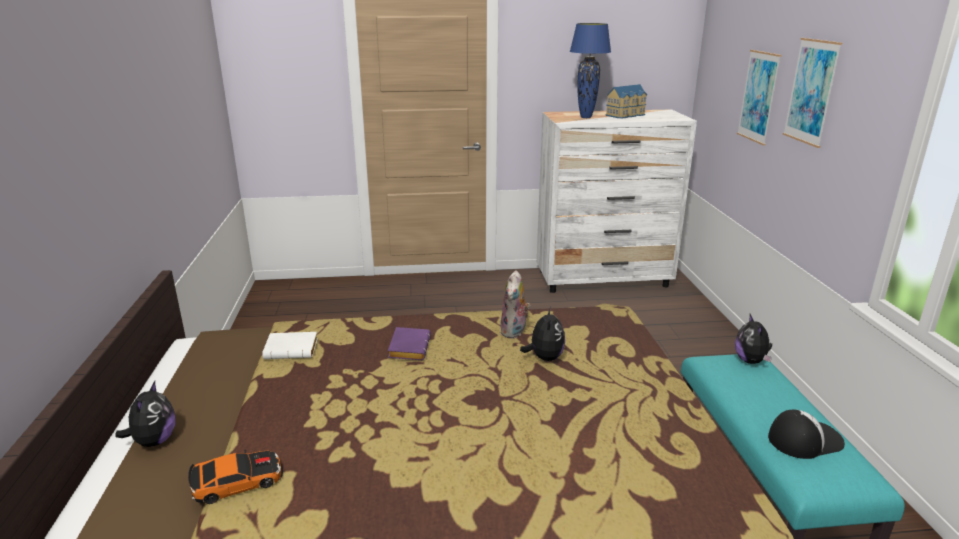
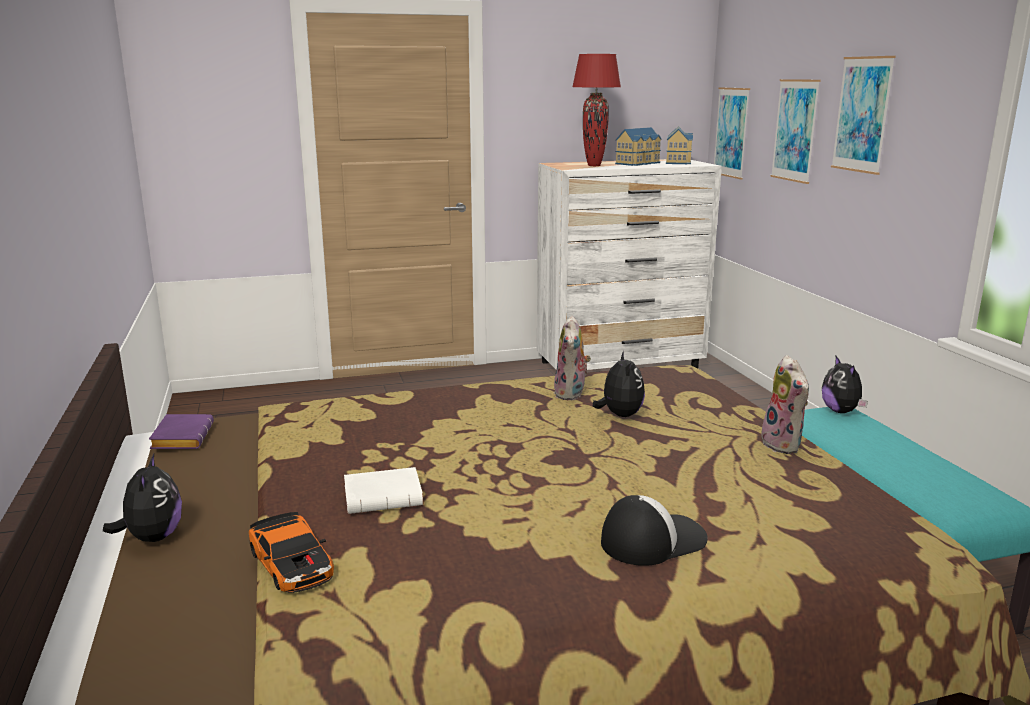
camera: 10 degrees left, 5 degrees down
(237, 481) = (293, 563): toy car -> toy car turned 90 degrees clockwise
(293, 349) = (300, 429): white book -> white book (385, 497)
(408, 347) = (449, 417): purple book -> purple book (181, 437)
(586, 117) = (594, 165): blue table lamp -> red table lamp
(662, 114) = (679, 162): none -> toy house
(671, 403) = (784, 445): none -> plush toy
(711, 90) = (731, 132): none -> picture
(804, 439) = (929, 476): cap -> cap (652, 540)

